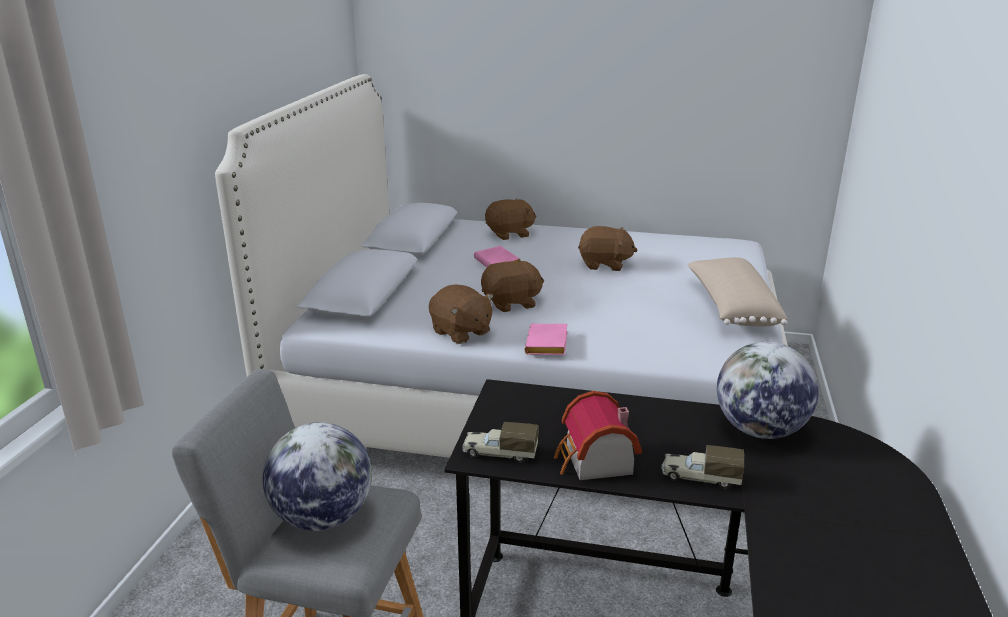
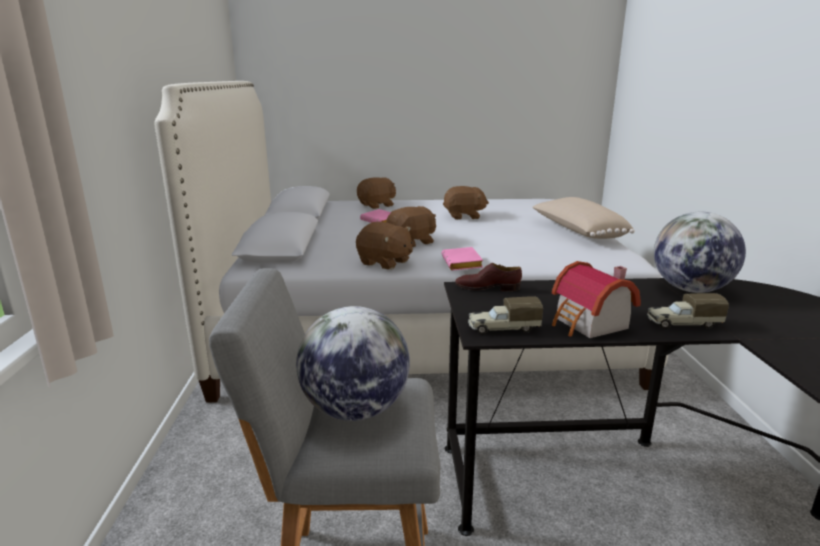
camera: 15 degrees left, 5 degrees down
(526, 394) = (487, 288): none -> brown shoe

